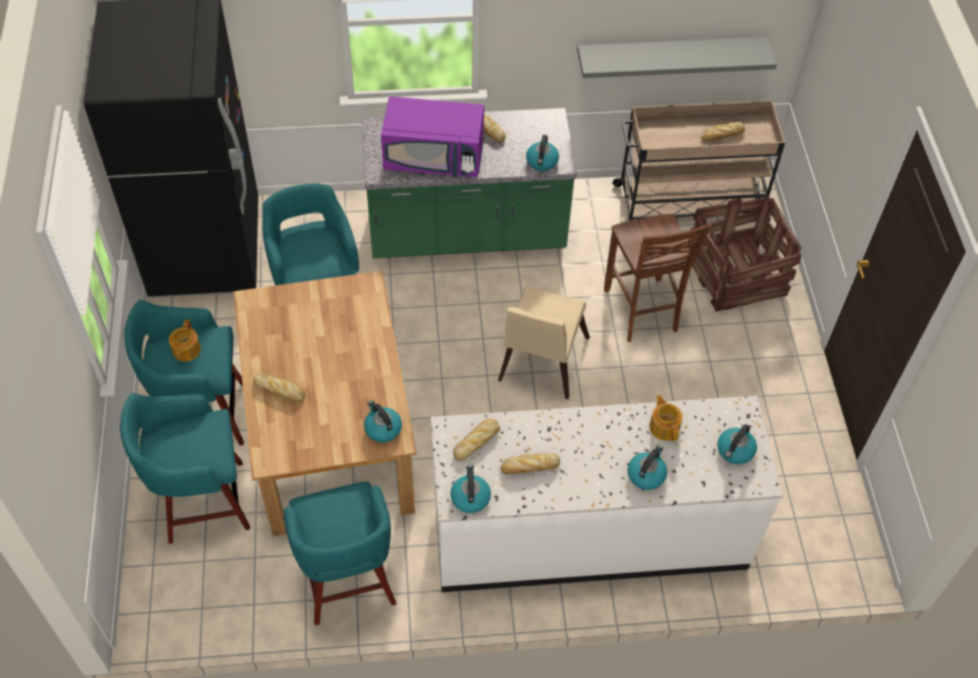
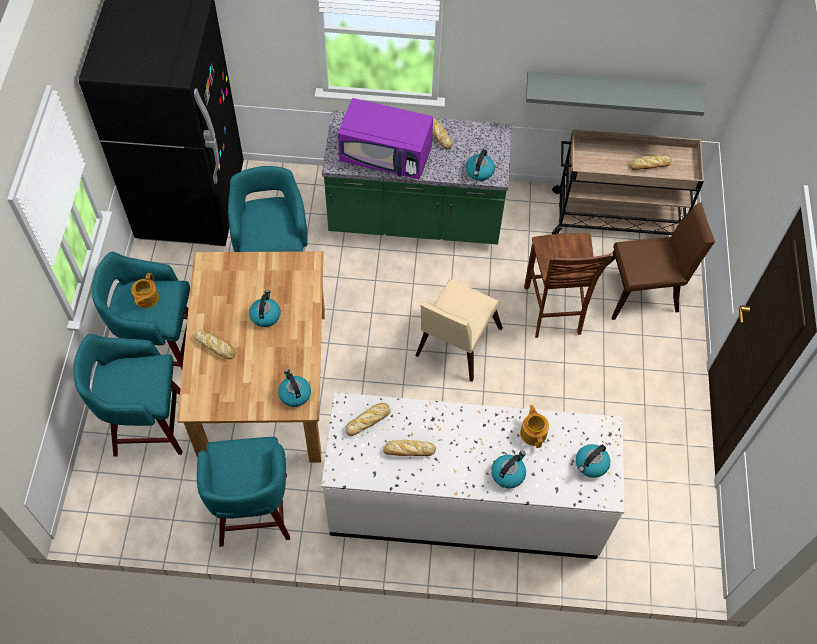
camera: 10 degrees right, 5 degrees up
(470, 497) = (352, 469): kettle -> kettle (265, 315)
(736, 275) = (644, 290): crate -> brown chair

